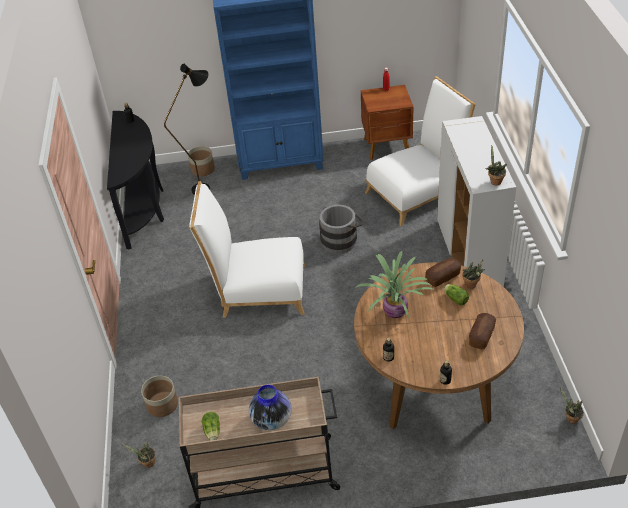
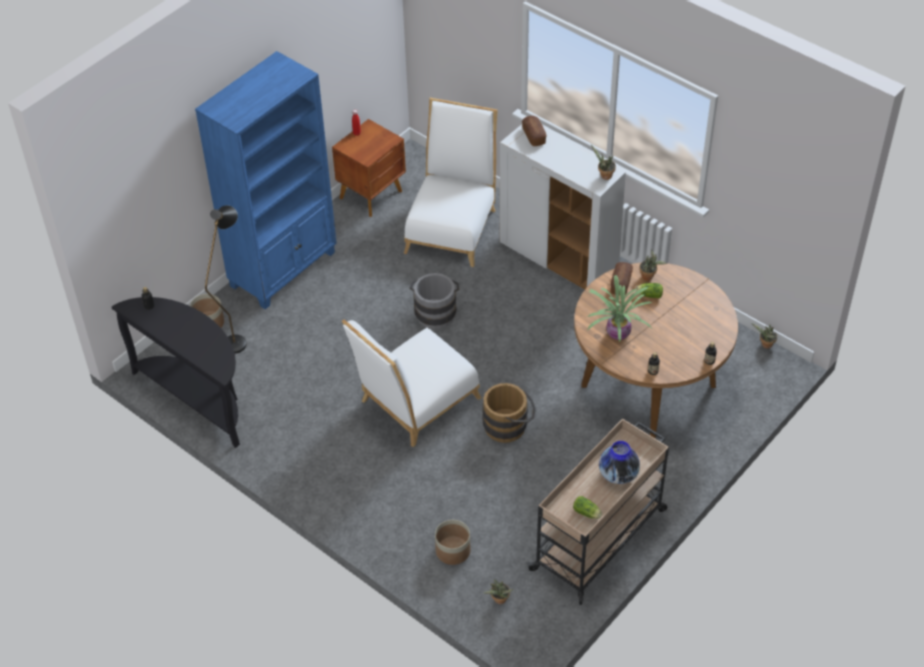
camera: 45 degrees left, 5 degrees up
(300, 345) = (509, 425): none -> brown bucket
(481, 335) = (697, 312): bread -> bread (533, 136)

